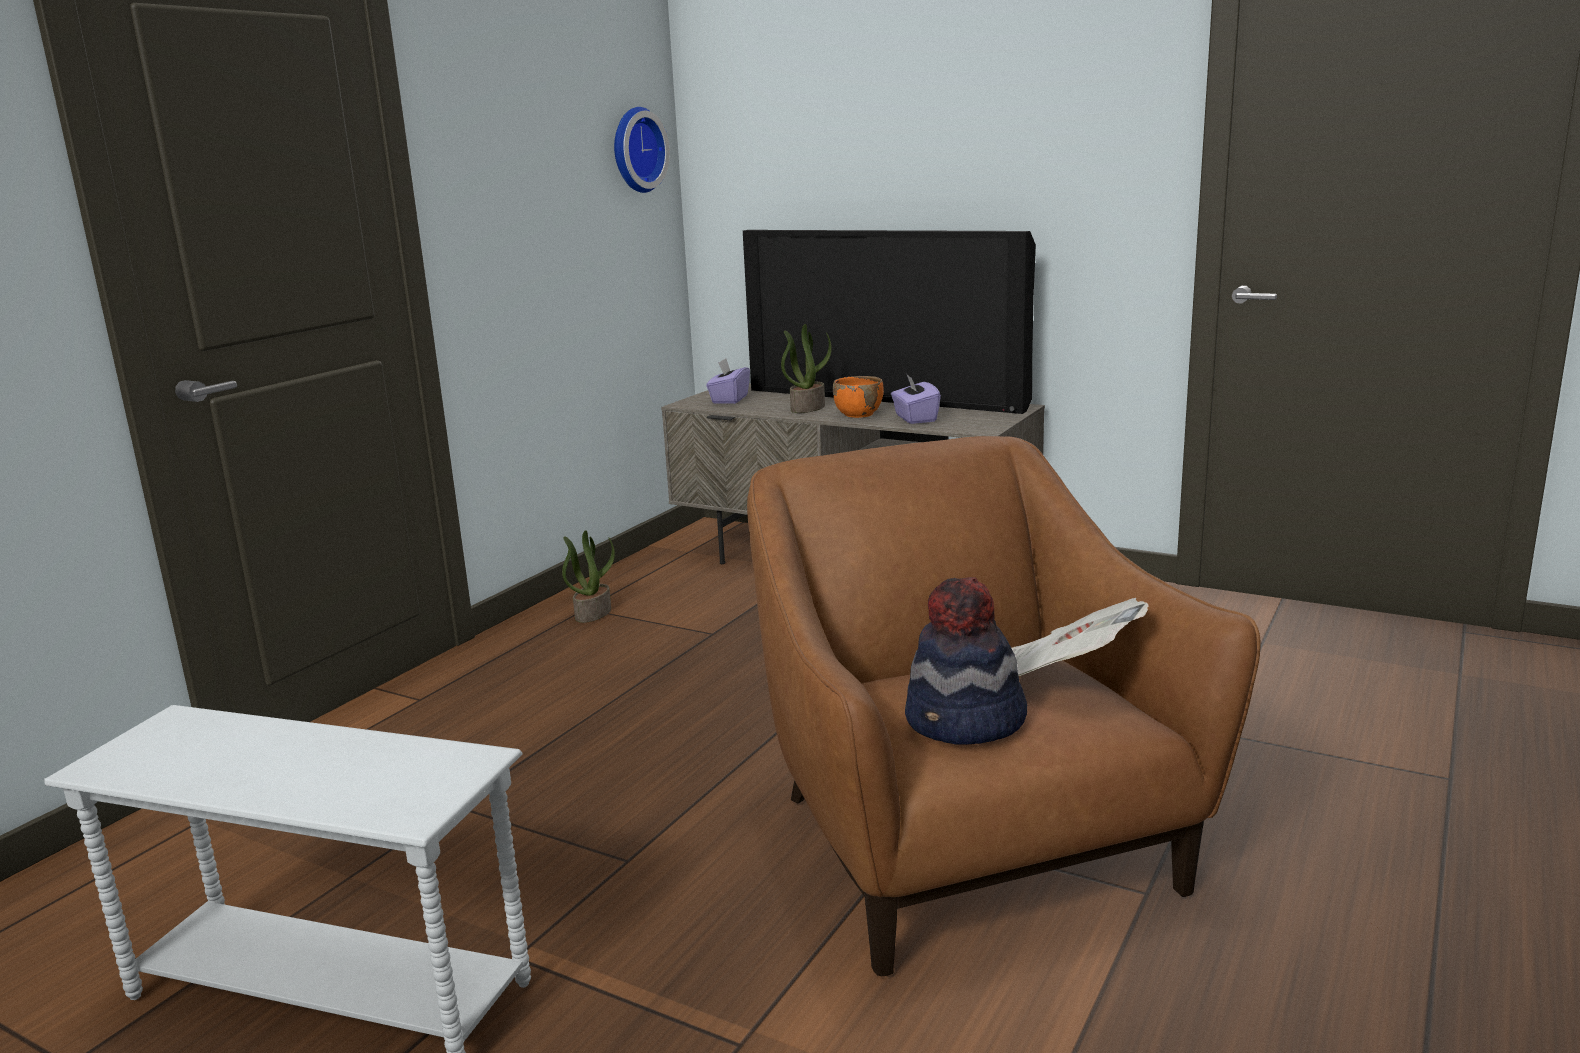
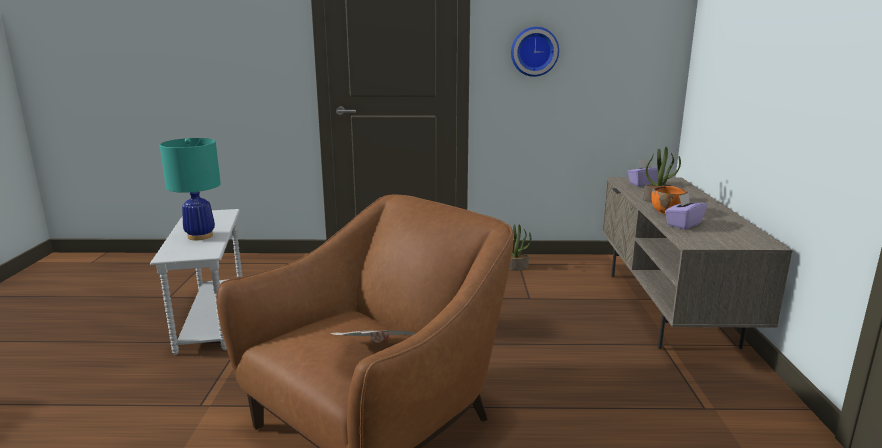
camera: 60 degrees right, 0 degrees up
(323, 763) = (200, 236): none -> turquoise table lamp
(635, 150) = (647, 28): wall clock -> wall clock (534, 51)
(888, 397) = (719, 210): television -> none
(965, 722) = (307, 339): hat -> none

